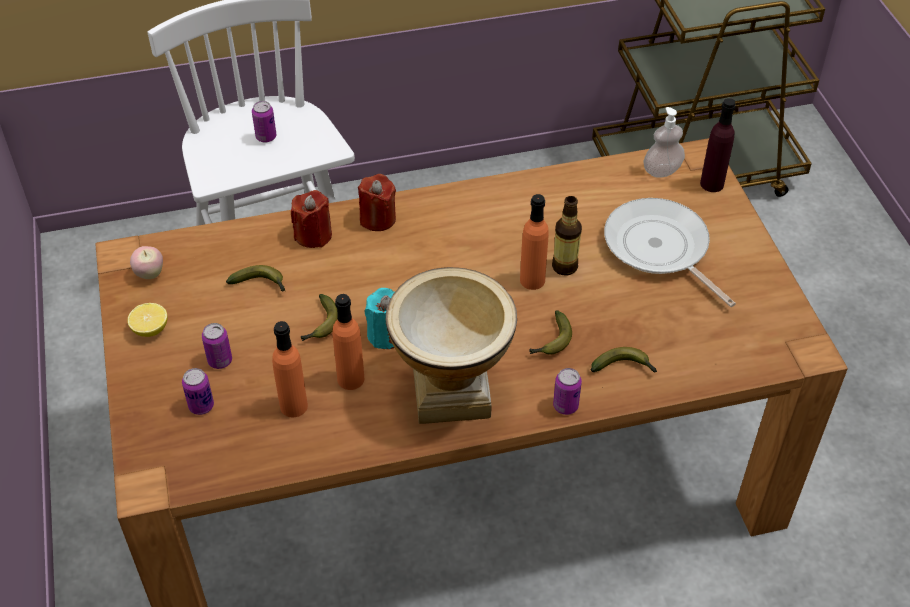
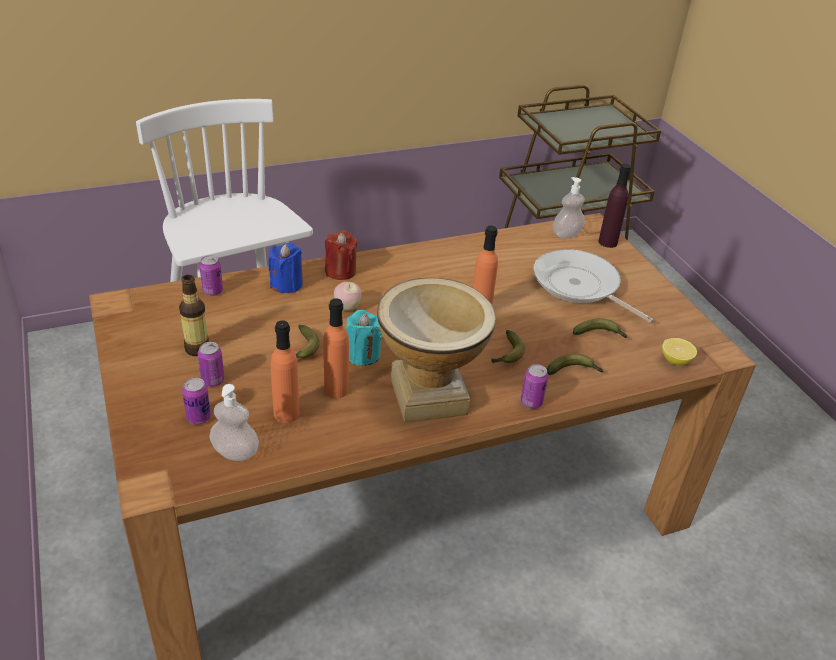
camera: 10 degrees left, 10 degrees down
(150, 274) = (141, 316): apple -> apple (347, 307)
(150, 329) = (145, 358): lemon -> lemon (675, 361)
(235, 450) = (235, 452): none -> soap dispenser
(261, 284) = (244, 321): banana -> banana (600, 335)
(266, 137) = (235, 219): can -> can (212, 291)
(313, 235) = (286, 284): red candle -> blue candle
(564, 267) = (505, 300): bottle -> bottle (197, 349)

